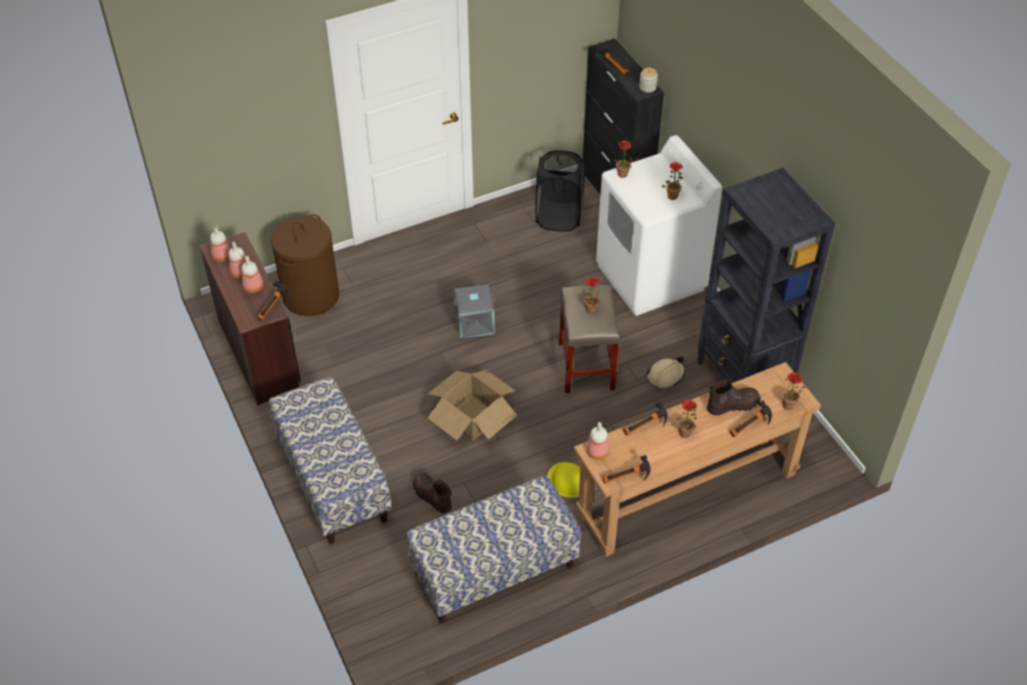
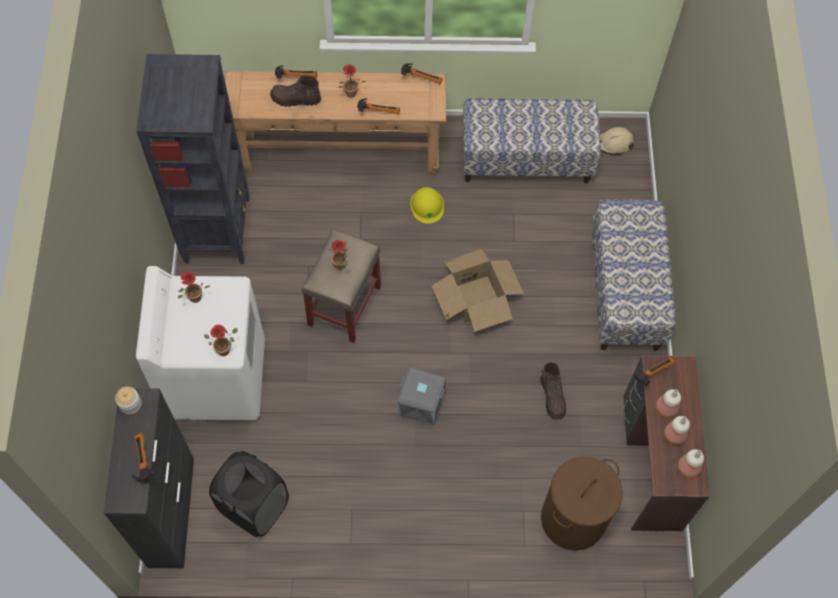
camera: 155 degrees left, 15 degrees up
(432, 497) = (547, 239): brown boot -> brown boot (552, 397)
(598, 451) = (429, 107): bottle -> none
(666, 375) = (280, 264): beige hard hat -> beige hard hat (614, 143)
(788, 407) = (253, 79): potted plant -> none

